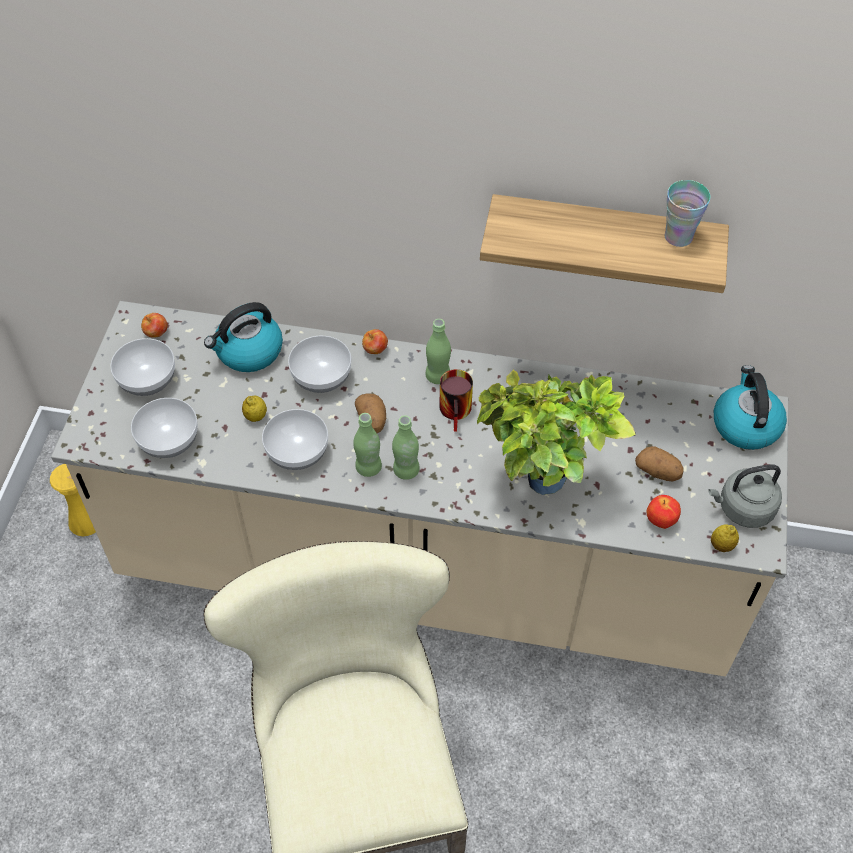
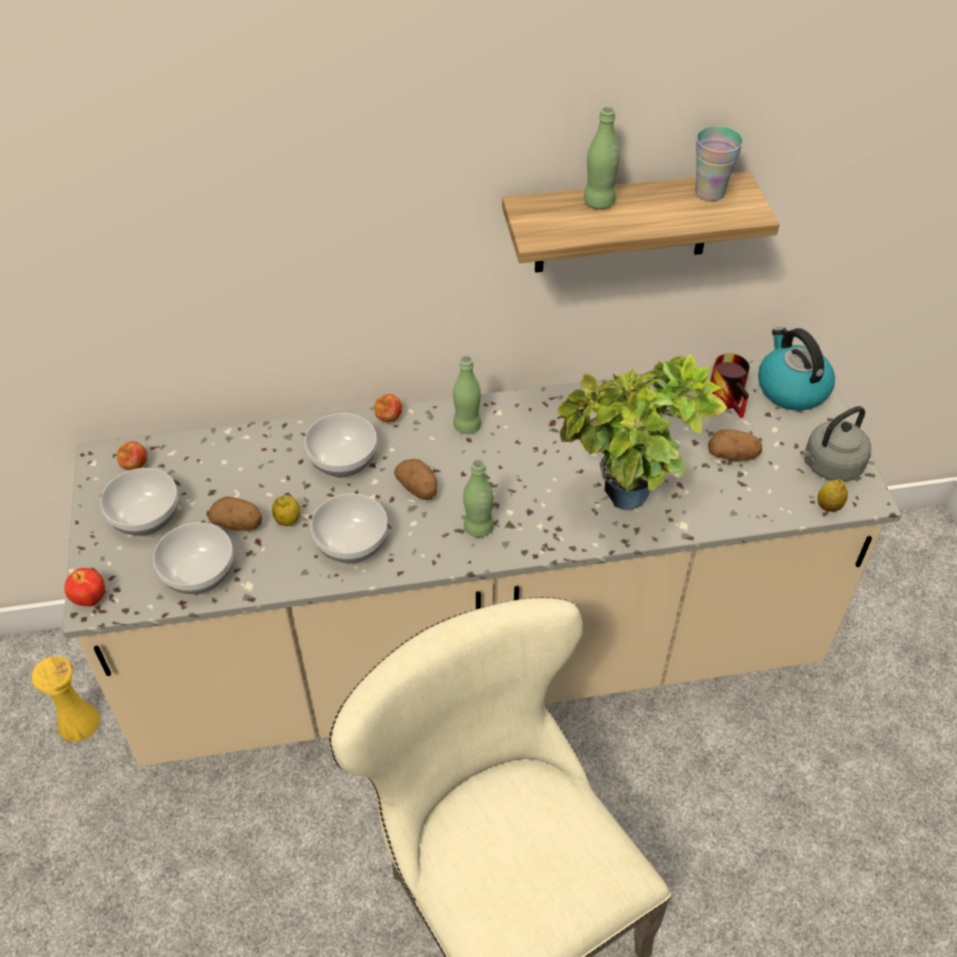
camera: 20 degrees left, 5 degrees down
(216, 407) = (238, 524): none -> potato
(248, 352) = (250, 457): kettle -> none
(368, 467) = (437, 537): green bottle -> green bottle (599, 202)
(458, 411) = (505, 454): mug -> mug (730, 400)
(660, 521) = (758, 501): apple -> apple (90, 599)

